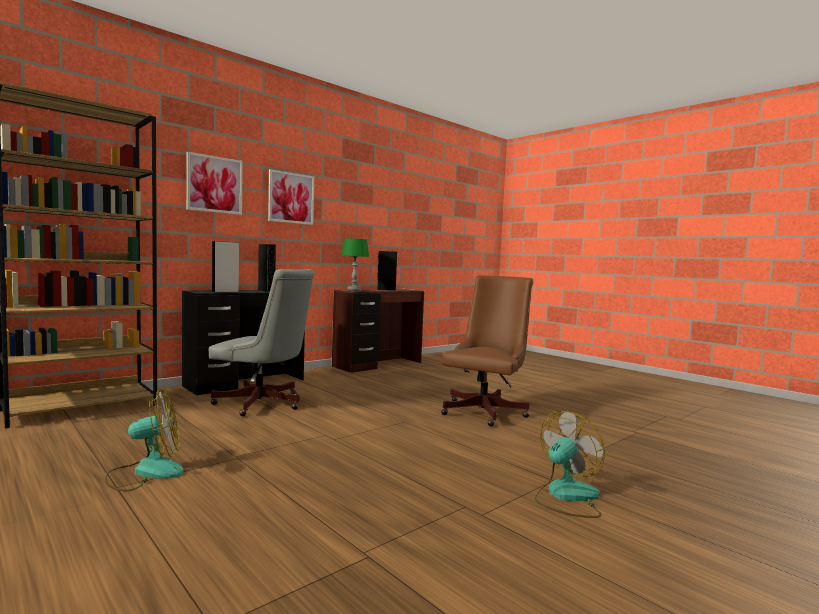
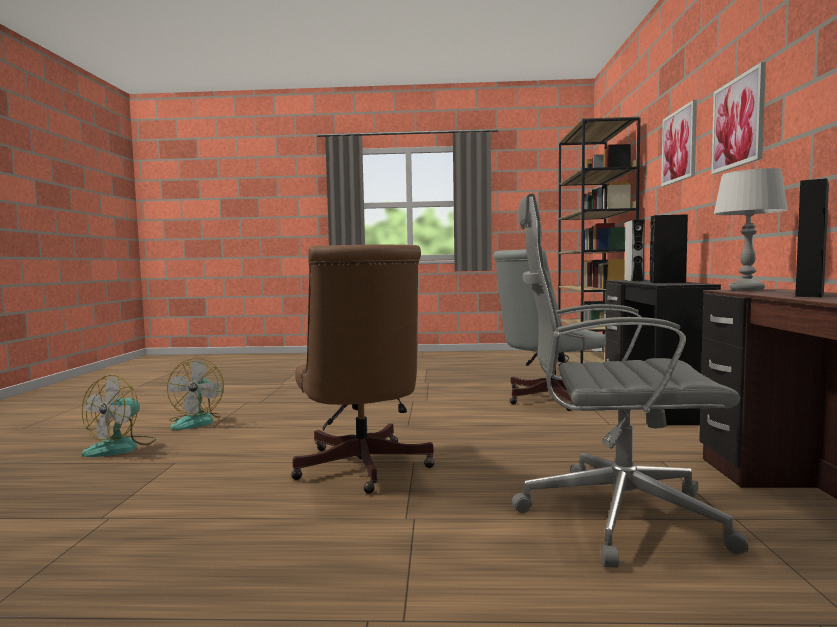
camera: 135 degrees right, 0 degrees up
(146, 472) = (436, 371): fan -> fan (121, 447)
(354, 290) = (746, 290): green table lamp -> grey table lamp
(434, 377) = (613, 515): none -> grey office chair

